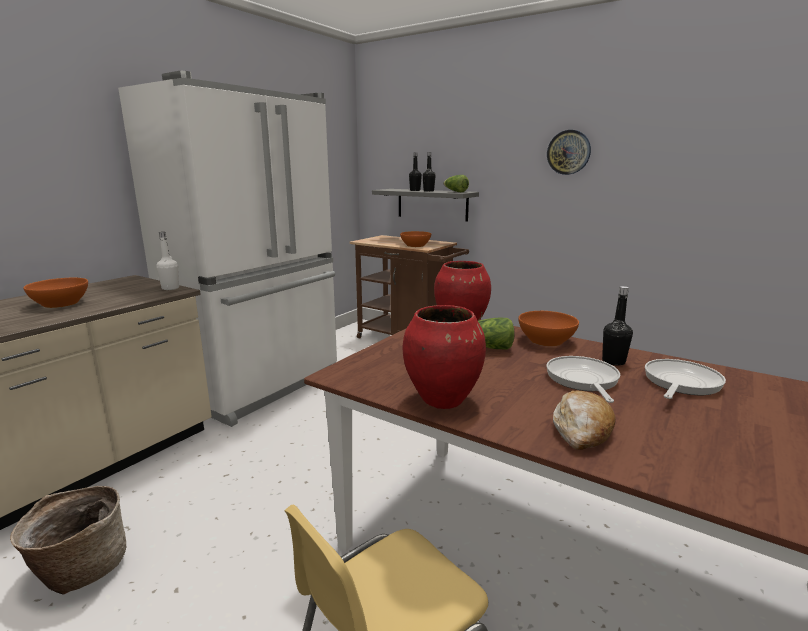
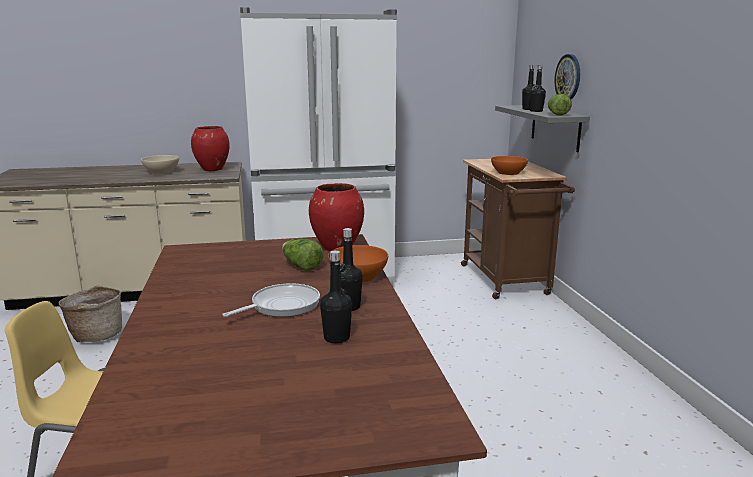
camera: 45 degrees right, 0 degrees up
(61, 303) = (162, 172): orange bowl -> beige bowl
(170, 288) = (228, 174): white bottle -> none
(443, 400) = (178, 281): red vase -> red vase (212, 169)
(568, 152) = (668, 71): wall clock -> wall clock (568, 77)
(582, 430) = (182, 324): bread -> none
(680, 383) = (336, 338): frying pan -> black bottle

